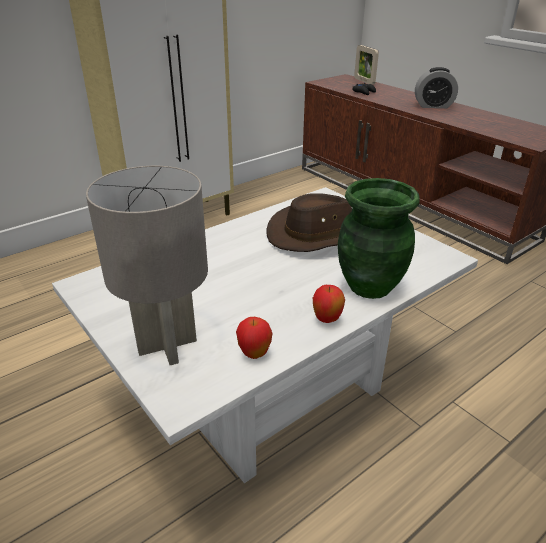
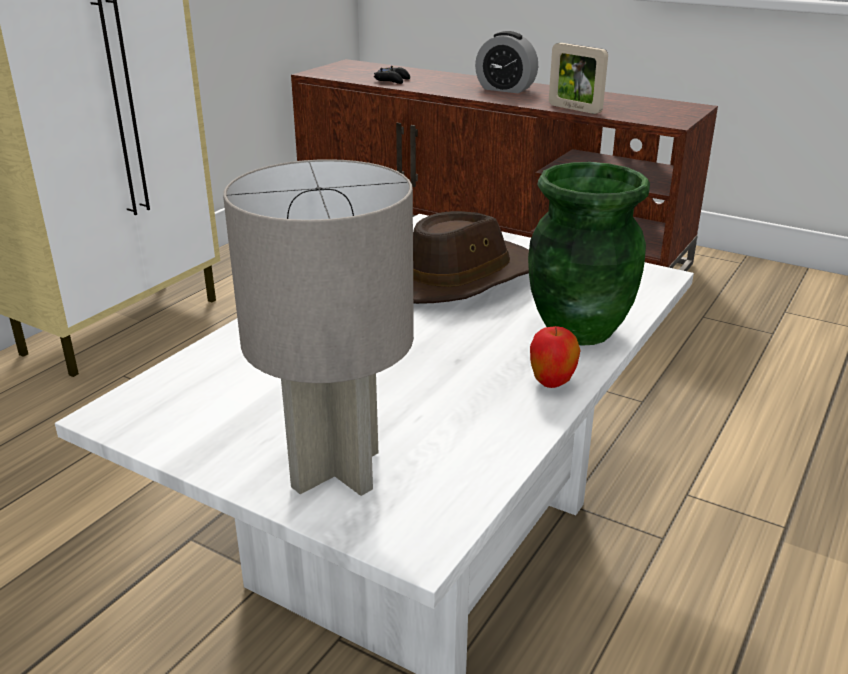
camera: 20 degrees left, 5 degrees down
(254, 354) = (481, 450): apple -> none
(364, 81) = (381, 66): picture frame -> picture frame (574, 109)
(433, 106) = (505, 89): alarm clock -> alarm clock turned 45 degrees clockwise

